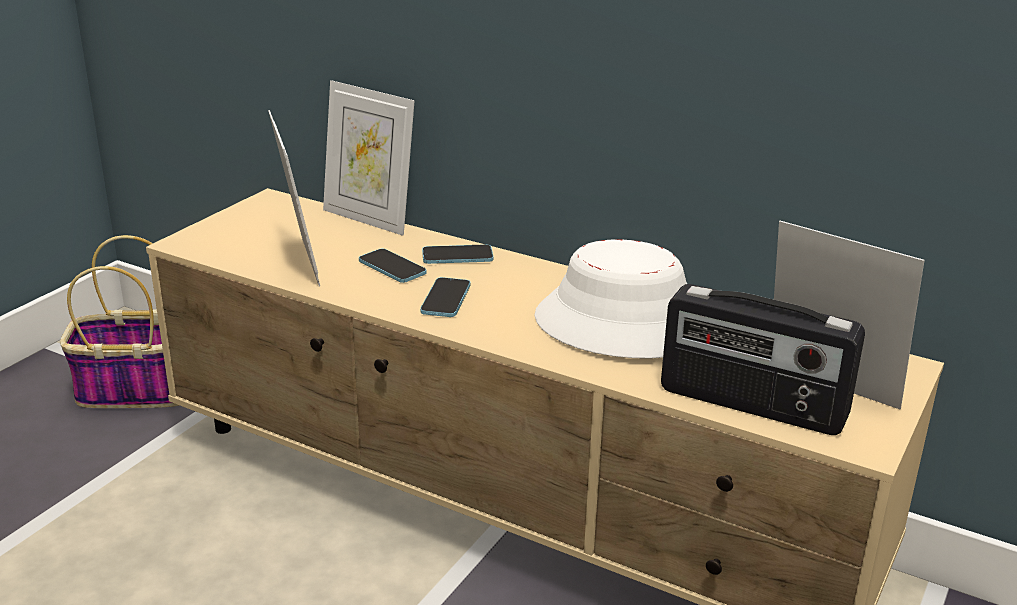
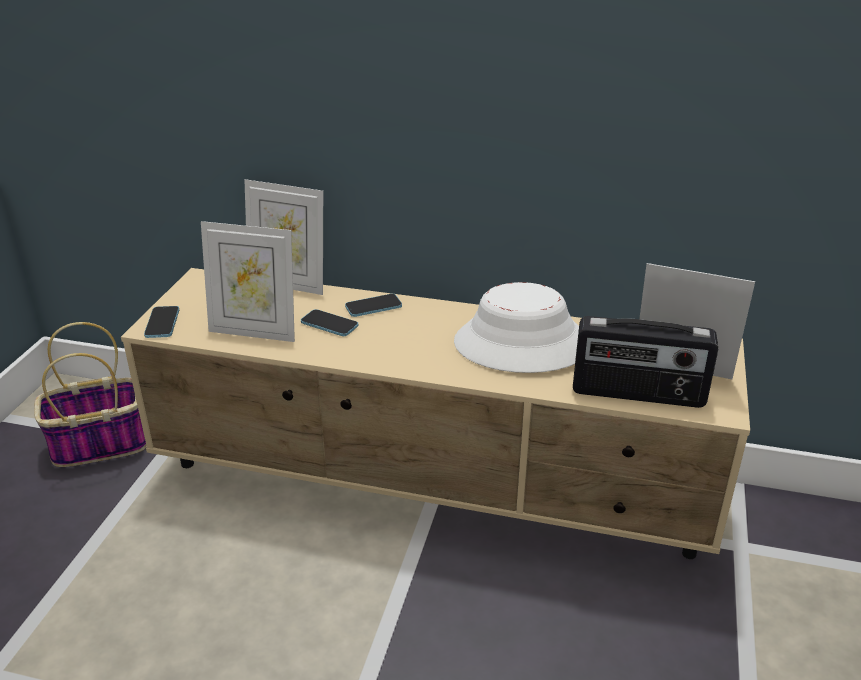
camera: 15 degrees left, 5 degrees up
(299, 263) = (254, 331): picture frame -> picture frame turned 135 degrees clockwise
(446, 299) = (384, 345): phone -> phone (162, 323)

